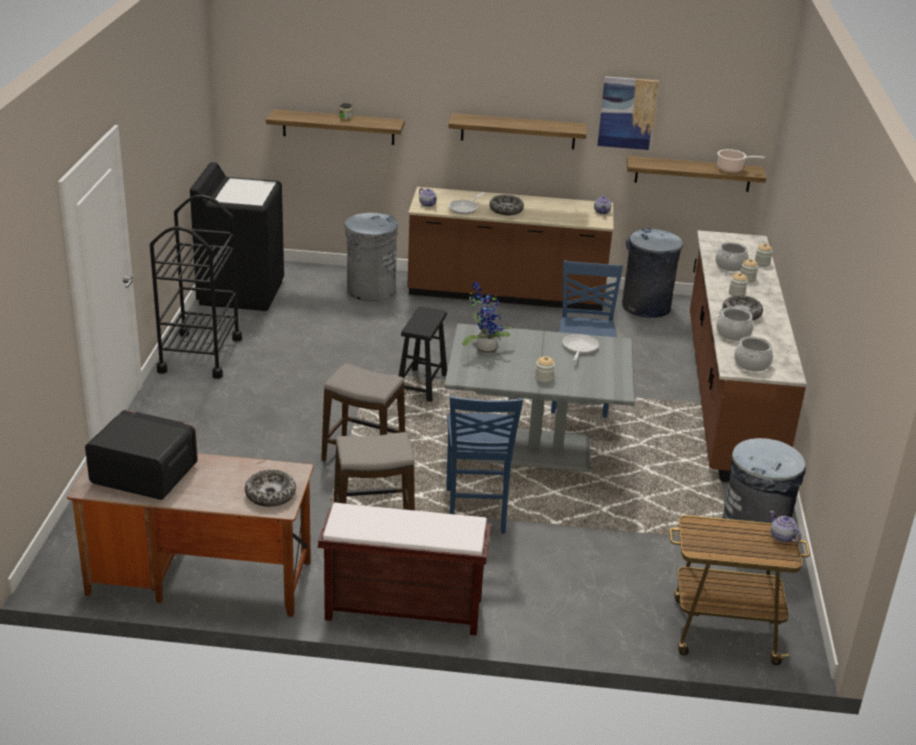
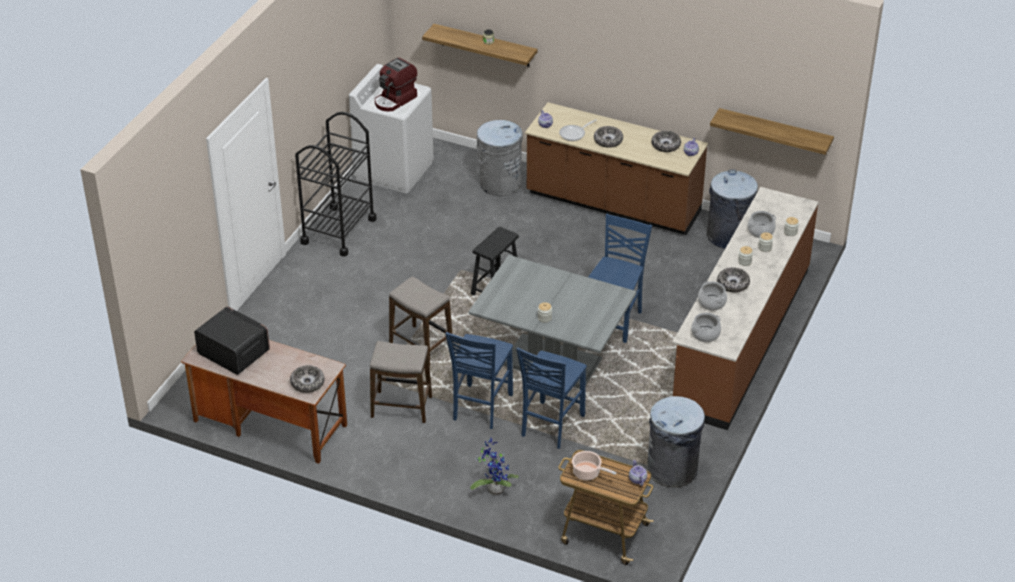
camera: 20 degrees right, 10 degrees up
(241, 292) = (394, 170): black washing machine -> white washing machine
(245, 194) = (395, 100): none -> coffee machine
(402, 609) = (392, 473): brown bench -> none
(484, 349) = (515, 283): potted plant -> potted plant (494, 488)
(518, 131) = (628, 73): shelf -> none
(570, 208) = (665, 145): none -> bowl
(575, 517) = (550, 426): none -> blue chair
(579, 348) = (588, 294): frying pan -> none
(627, 113) = (718, 74): picture -> none
(731, 169) = (802, 136): cooking pot -> cooking pot (588, 473)

